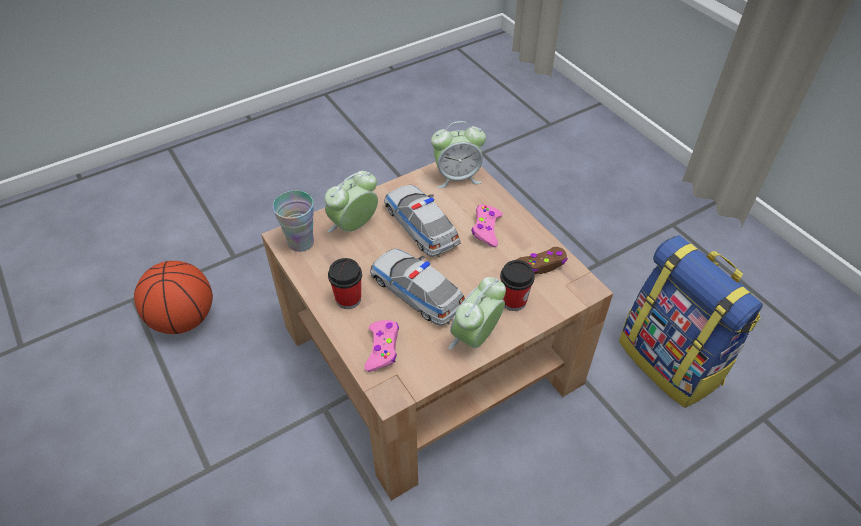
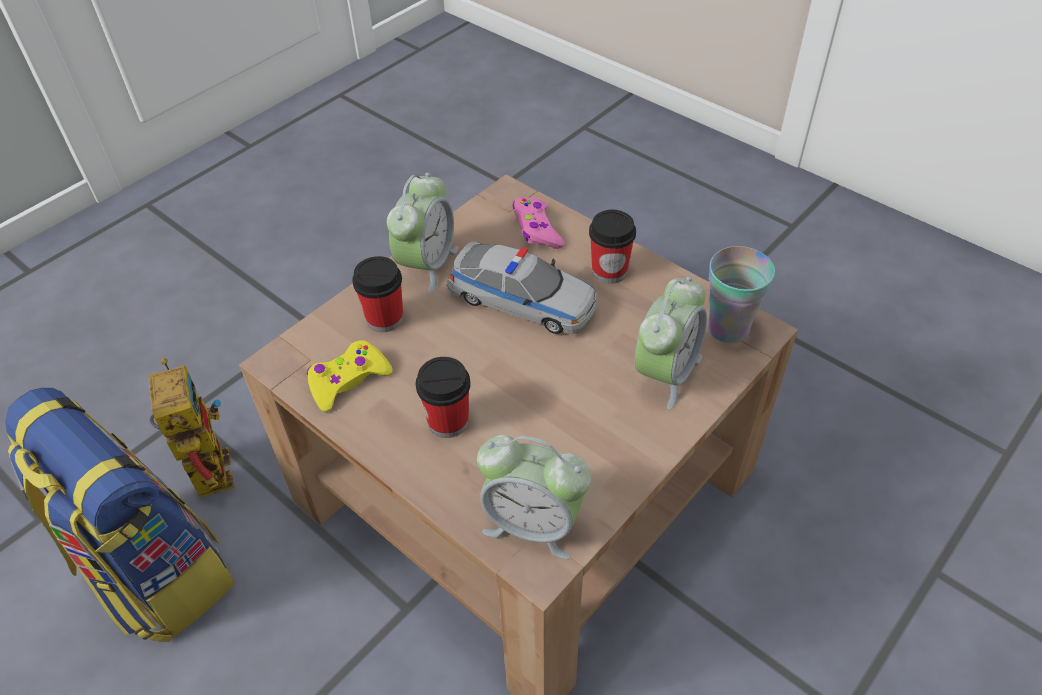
camera: 165 degrees right, 0 degrees up
(183, 319) = (905, 444): basketball -> none
(421, 226) = (559, 401): toy car -> none
(457, 177) = (533, 524): alarm clock -> alarm clock turned 135 degrees counterclockwise
(486, 229) = (448, 421): pink game controller -> cup
(542, 265) = (348, 381): brown game controller -> yellow game controller
(651, 428) = (206, 464): none -> toy robot

